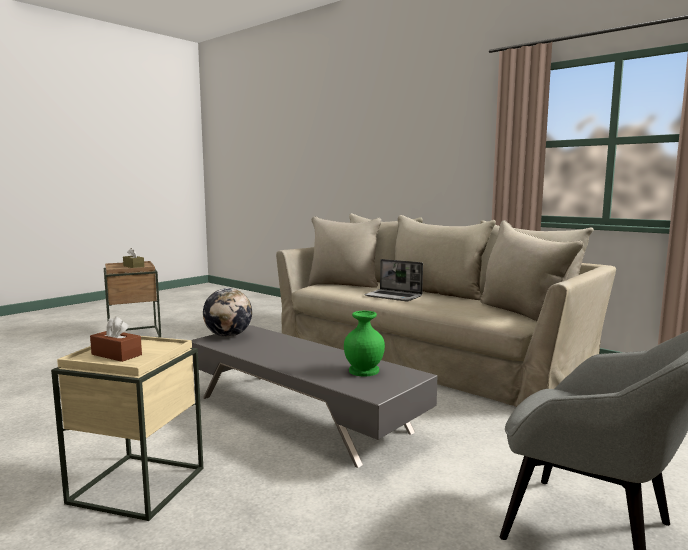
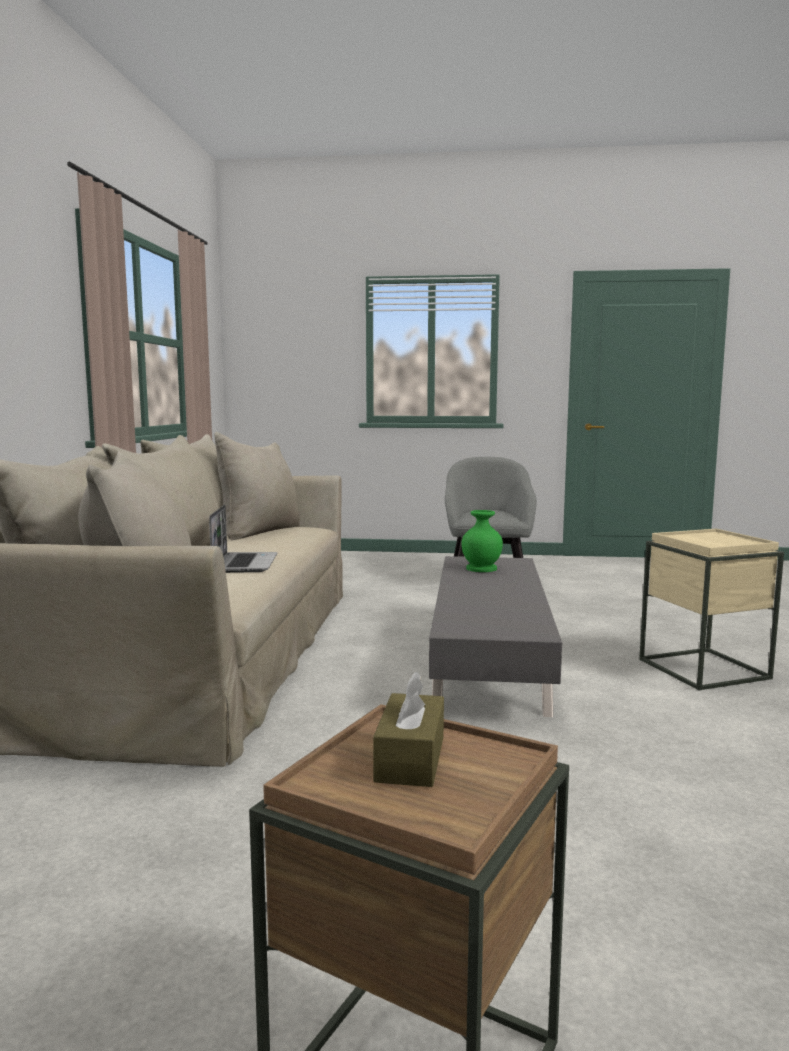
camera: 125 degrees left, 0 degrees up
(116, 354) = (724, 540): brown tissue box -> none
(228, 335) = (500, 630): globe -> none

